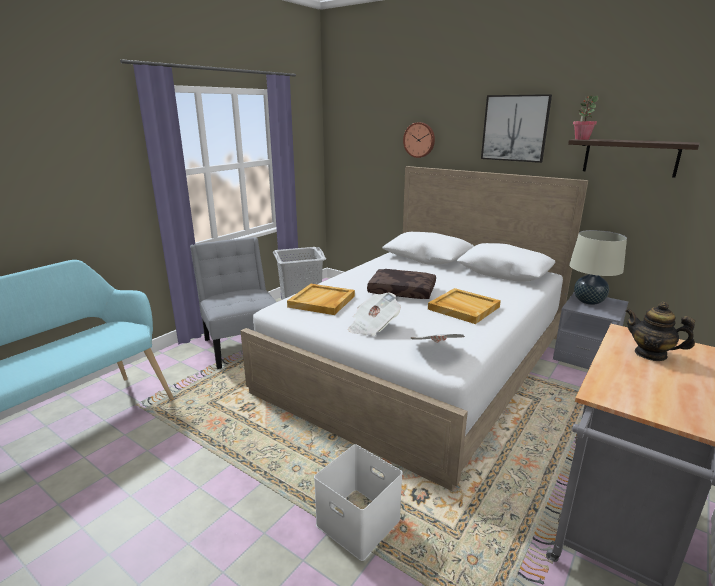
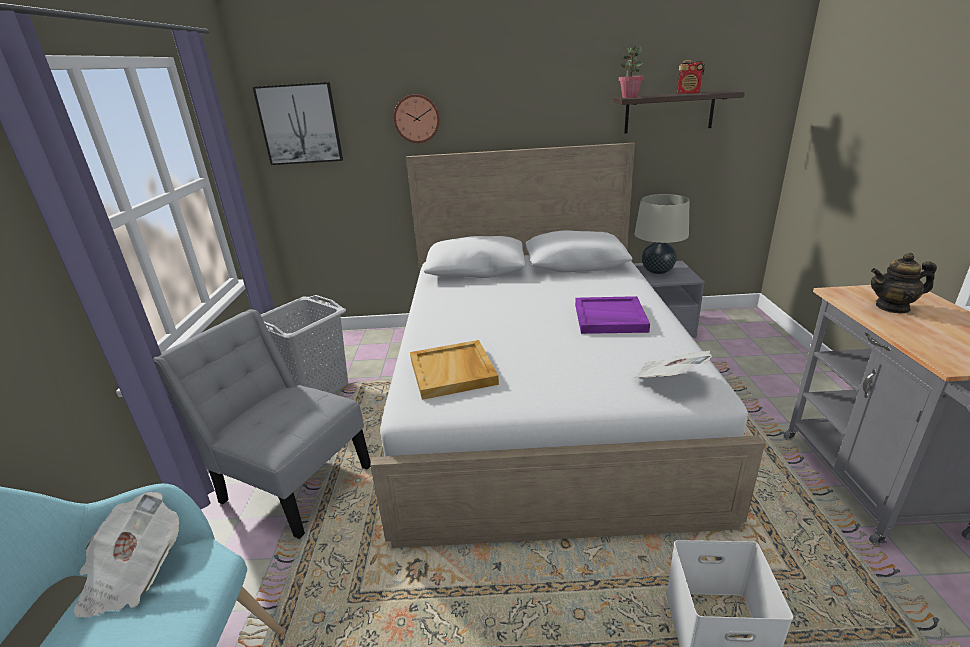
camera: 35 degrees left, 5 degrees up
(373, 327) = (565, 381): newspaper -> newspaper (134, 573)
(402, 291) = (520, 321): brown pillow -> none
(463, 308) = (609, 318): beige tray -> purple tray
(515, 128) = (543, 91): picture -> picture (300, 124)
(644, 141) = (688, 93): none -> radio

